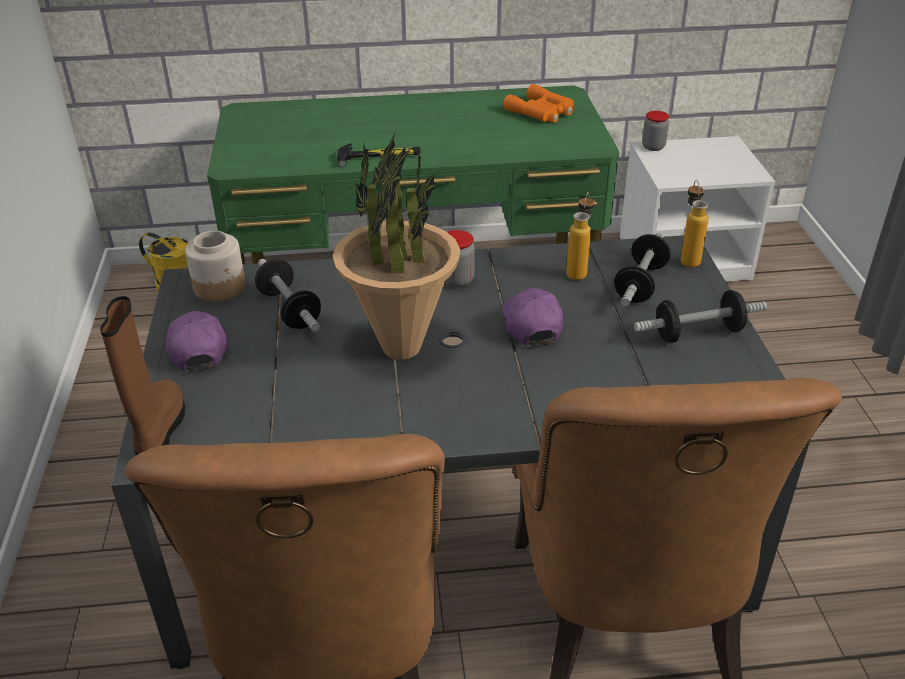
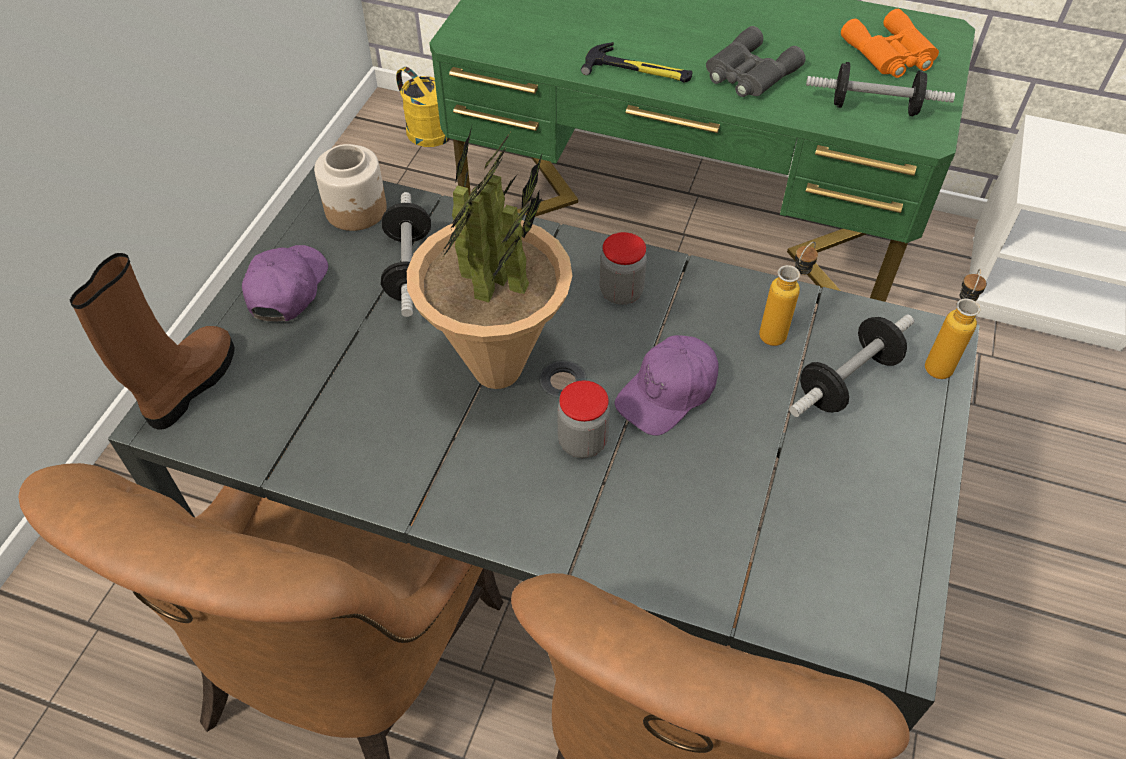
camera: 25 degrees right, 15 degrees up
(457, 141) = (748, 73): none -> grey binoculars
(531, 324) = (668, 393): purple cap -> purple cap turned 150 degrees counterclockwise
(653, 147) = (1053, 132): jar -> jar (582, 441)
(697, 333) = (873, 488): dumbbell -> dumbbell (874, 107)

